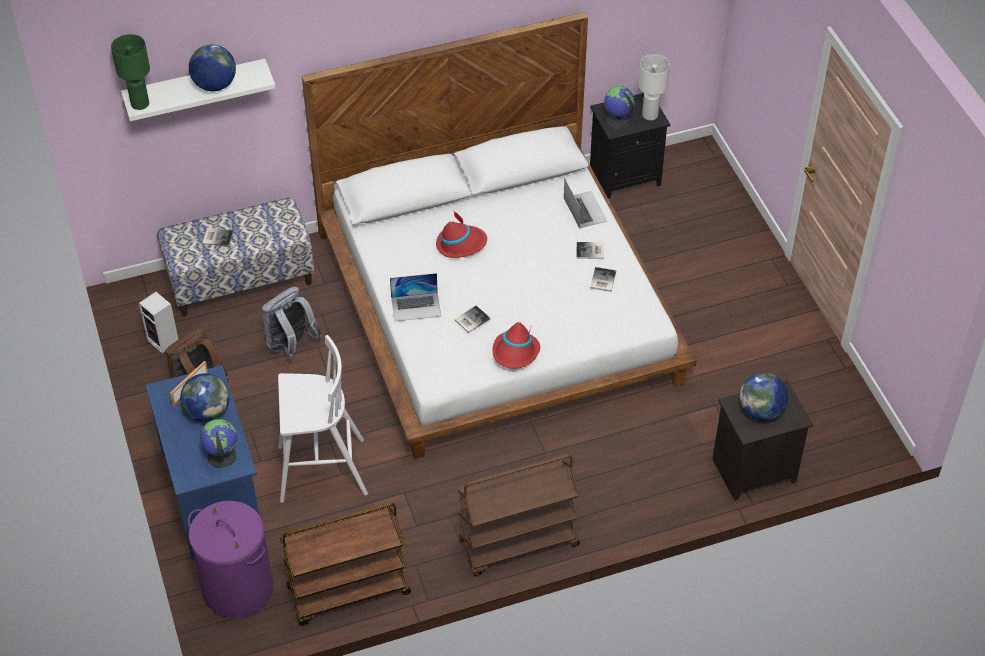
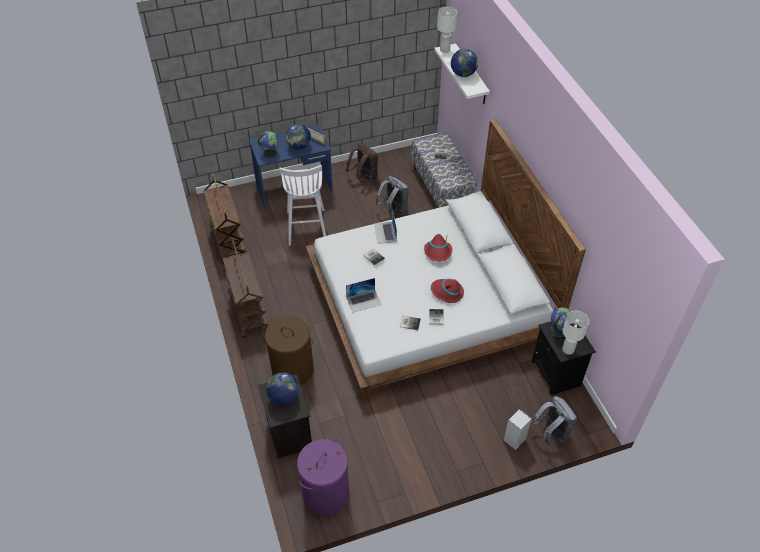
camera: 90 degrees right, 0 degrees up
(139, 104) = (445, 50): green table lamp -> white table lamp
(164, 341) = (396, 163): speaker -> speaker (514, 440)
(237, 588) = (237, 200): purple laundry basket -> purple laundry basket (326, 493)
(515, 352) = (349, 278): red hat -> red hat (447, 292)
(585, 209) = (475, 315): laptop -> laptop (364, 301)
(639, 473) = (292, 370): none -> brown laundry basket
(720, 190) = (551, 433): none -> grey backpack

